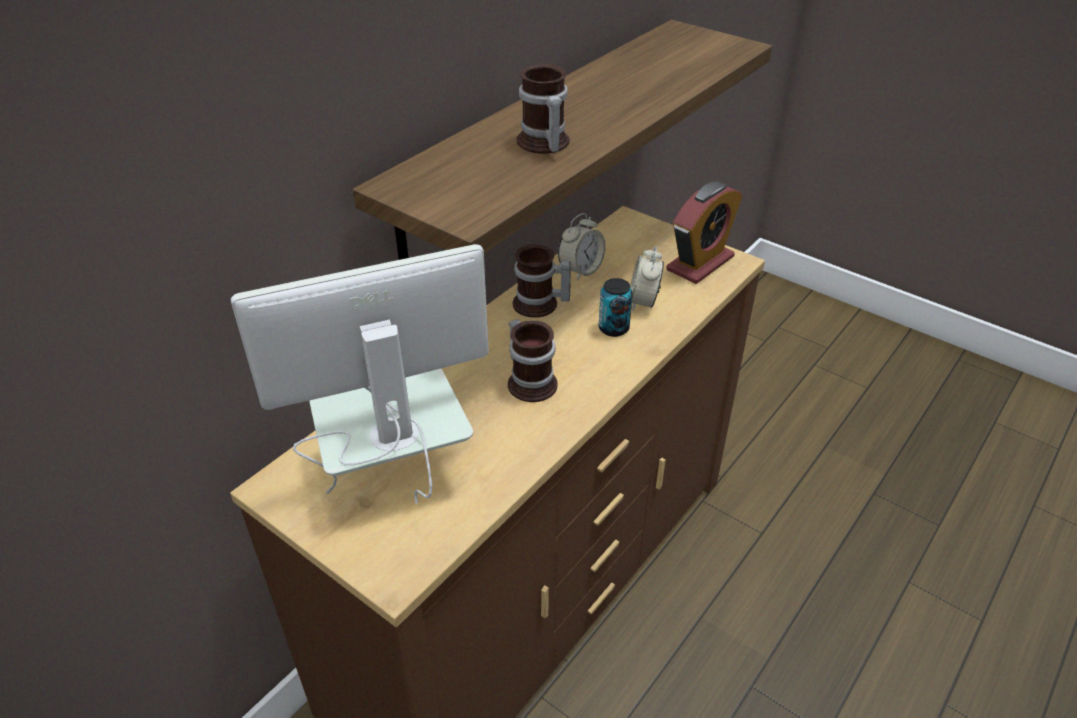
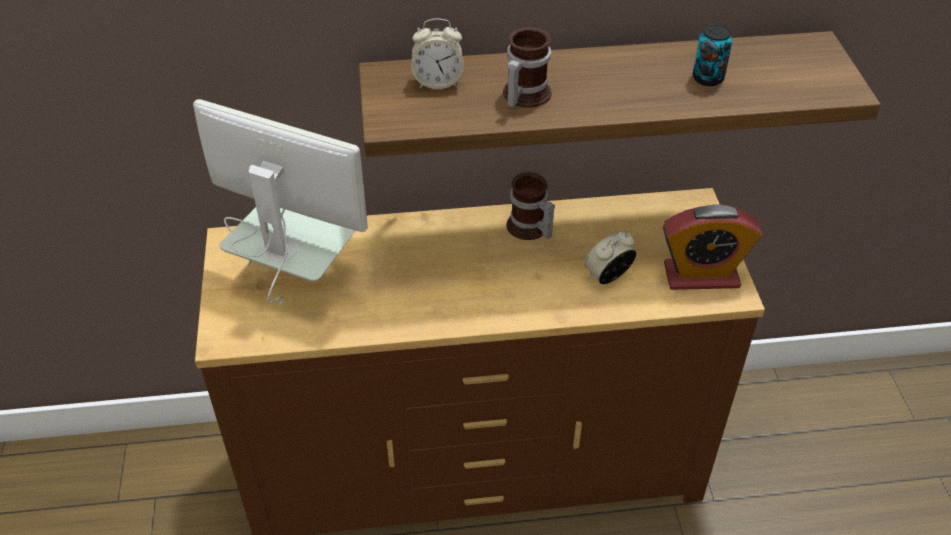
camera: 45 degrees right, 5 degrees up
(531, 381) = (448, 279): mug -> none
(581, 270) = (597, 221): alarm clock -> alarm clock (437, 82)
(613, 328) = (556, 281): can -> can (707, 78)

